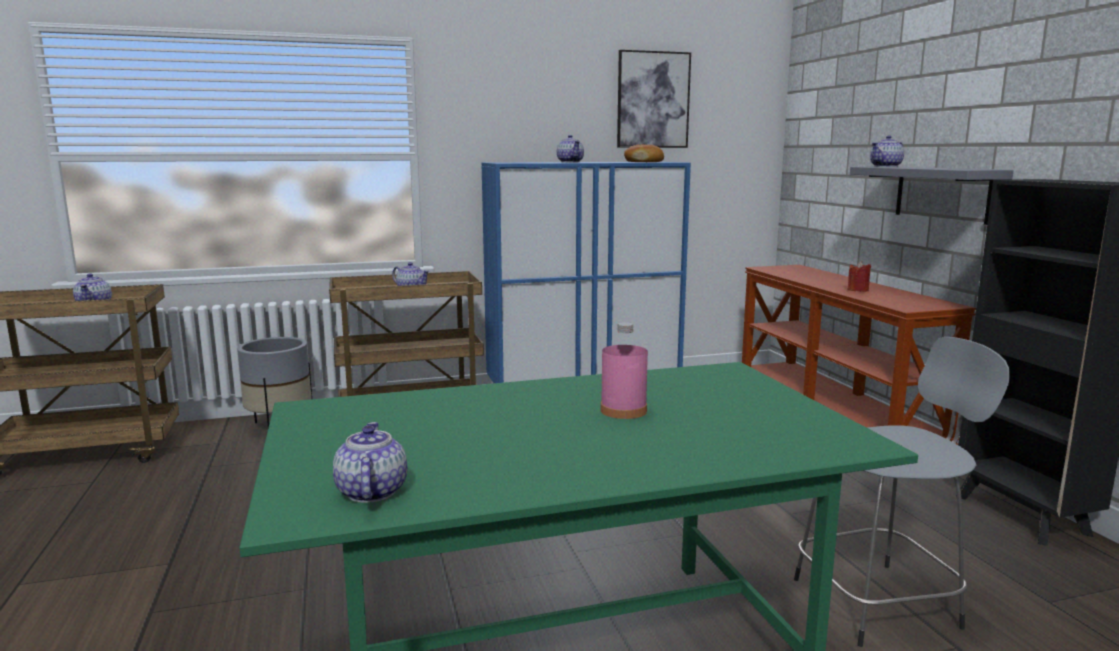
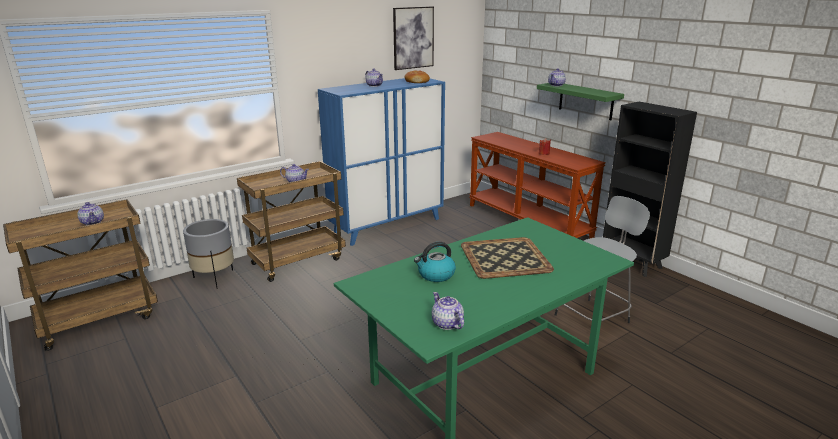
camera: 20 degrees left, 10 degrees up
(459, 416) = (435, 275): none -> kettle
(623, 410) = (504, 258): pink bottle -> tray
(942, 193) = (586, 101): grey shelf -> green shelf

